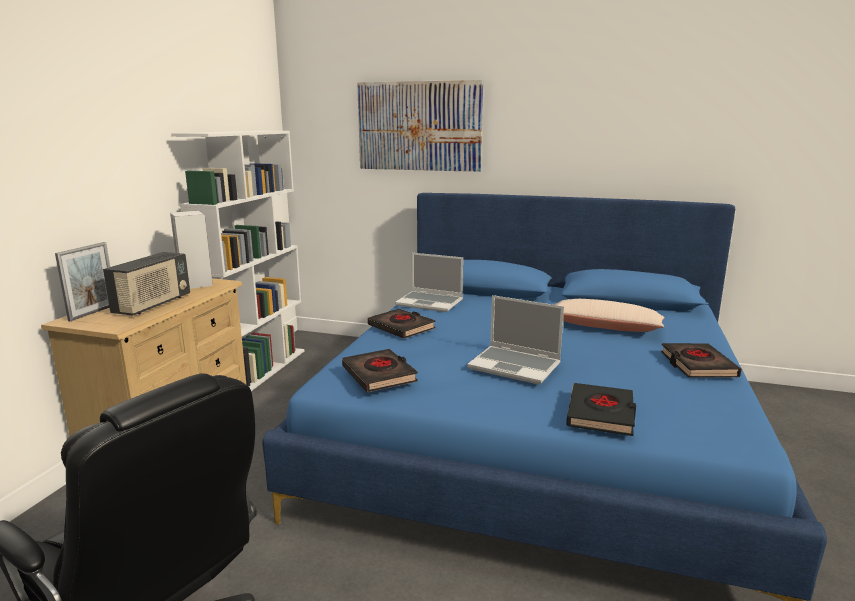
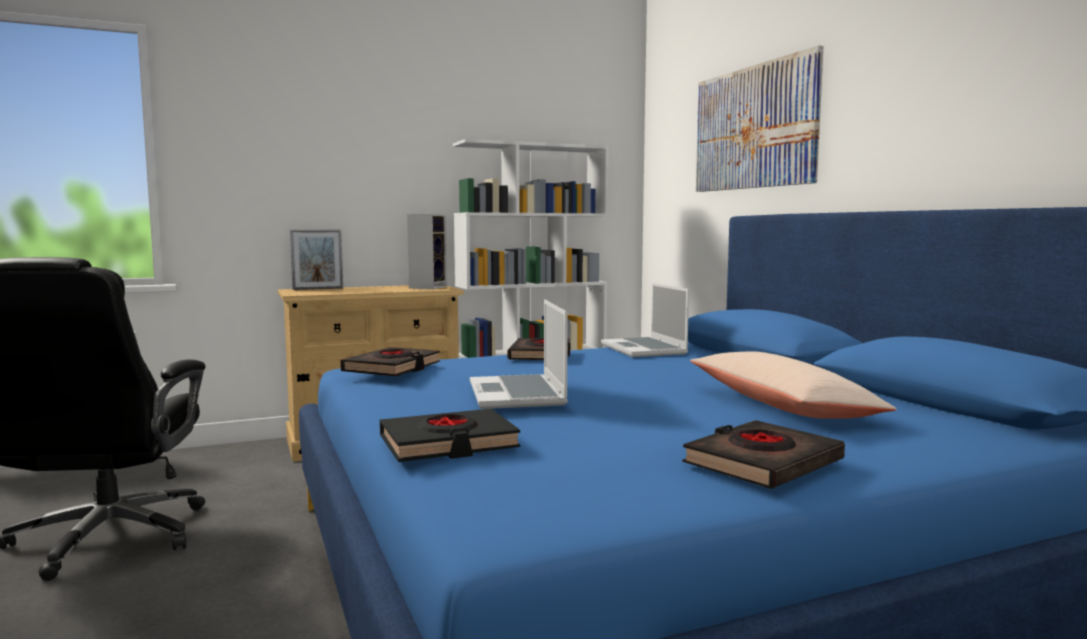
camera: 50 degrees right, 10 degrees down
(153, 305) = (357, 290): radio -> none

